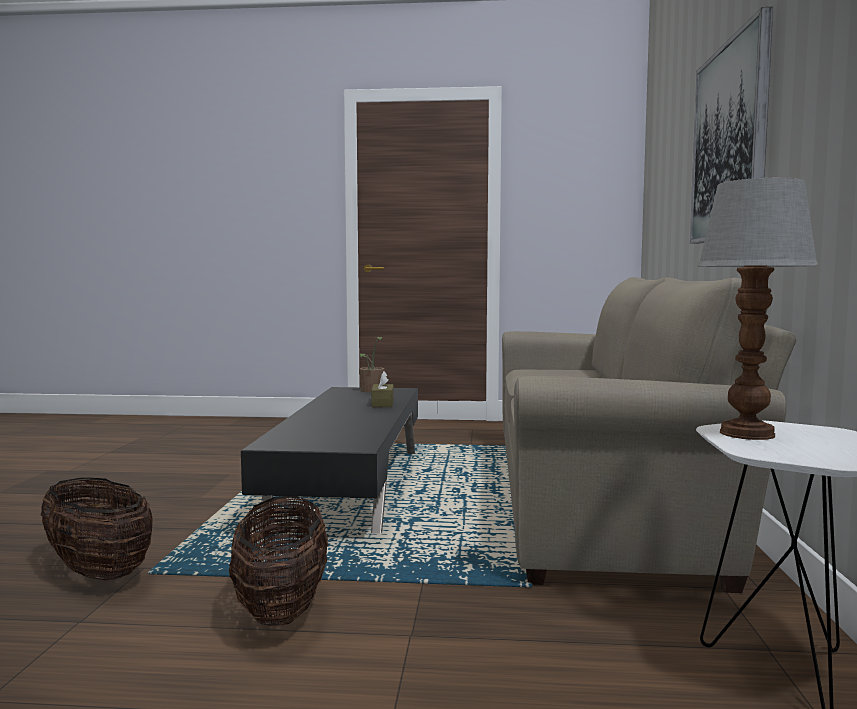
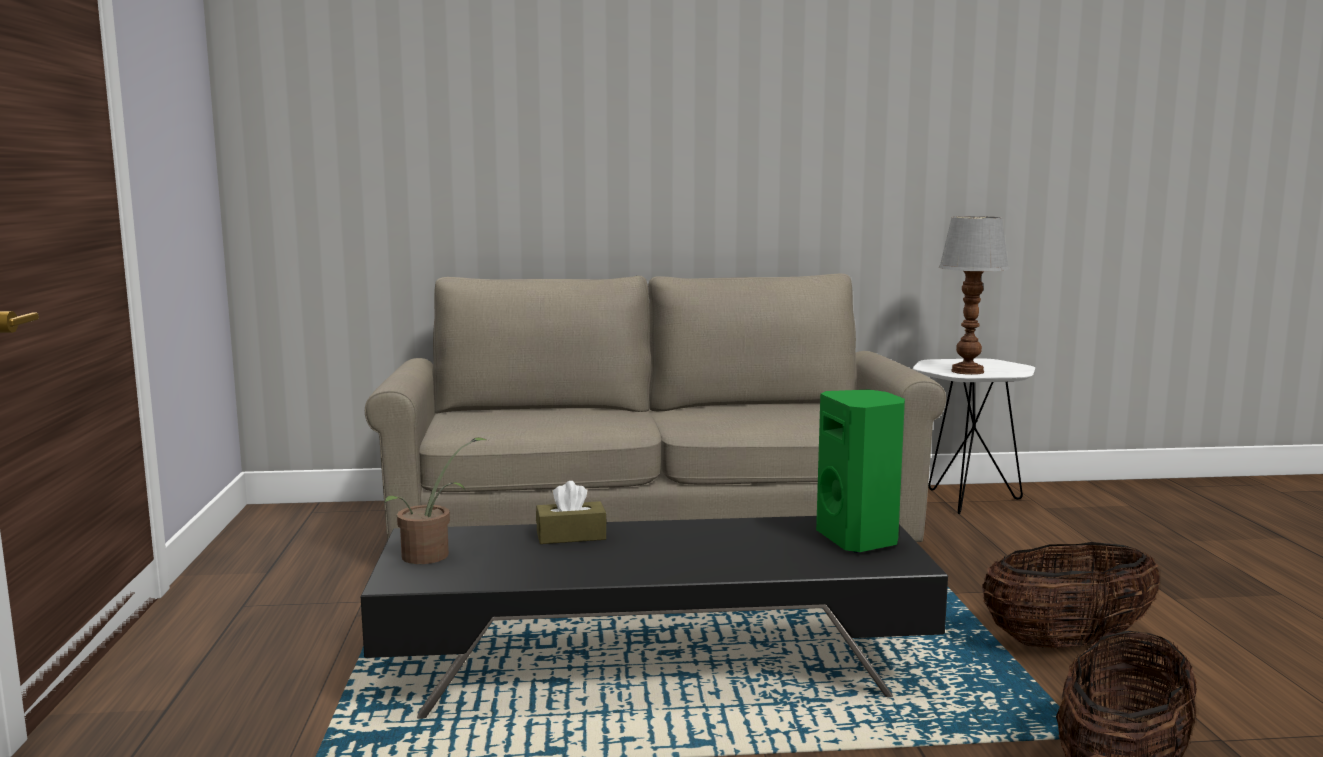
camera: 100 degrees left, 5 degrees up
(323, 441) = (860, 539): none -> green speaker
(730, 142) = (647, 135): picture -> none

